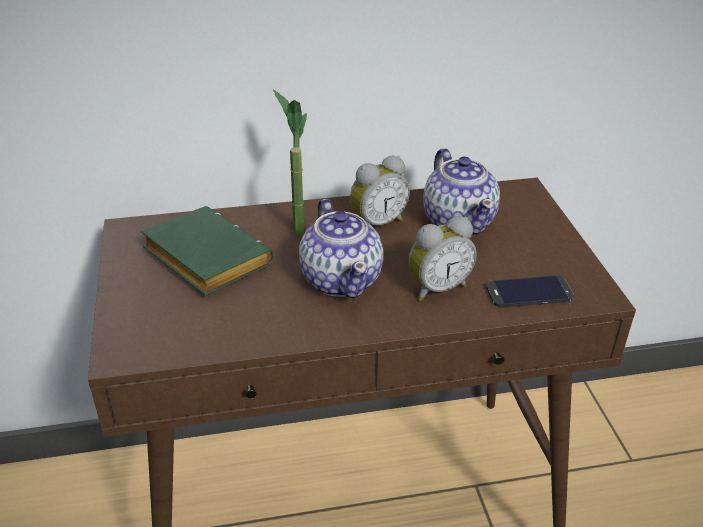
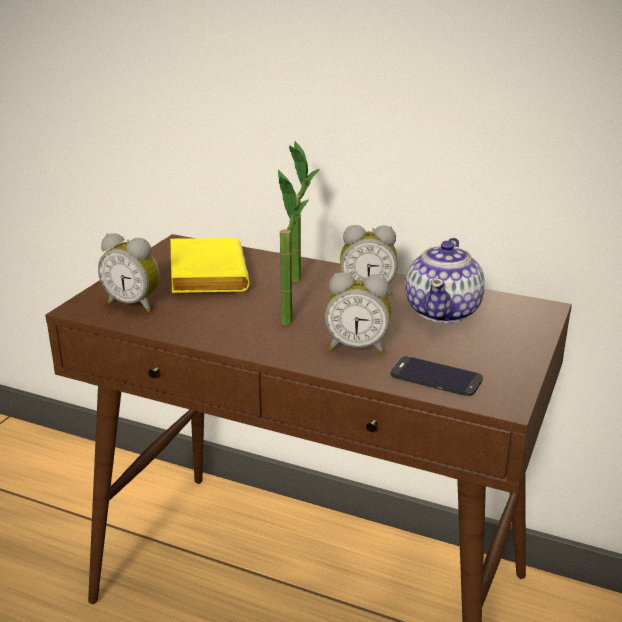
camera: 35 degrees right, 10 degrees down
(174, 324) = (134, 304): none -> alarm clock
(203, 258) = (204, 274): green book -> yellow book
(341, 279) = (287, 317): teapot -> potted plant

